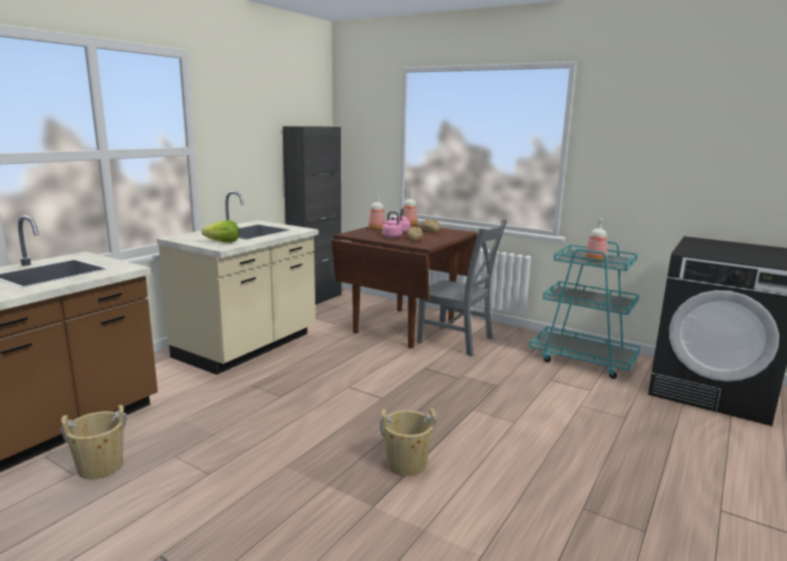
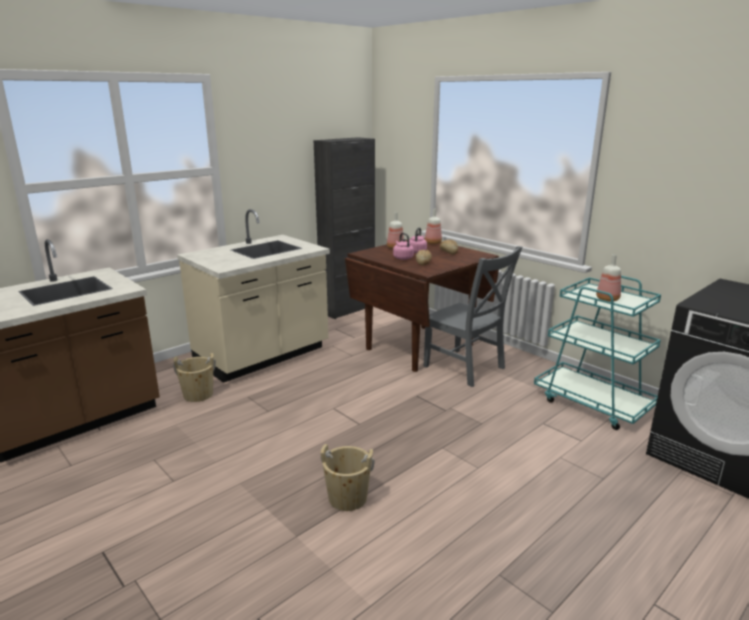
camera: 15 degrees right, 5 degrees up
(100, 467) = (93, 461): beige bucket -> beige bucket (198, 394)
(223, 242) = (229, 262): lettuce -> none

